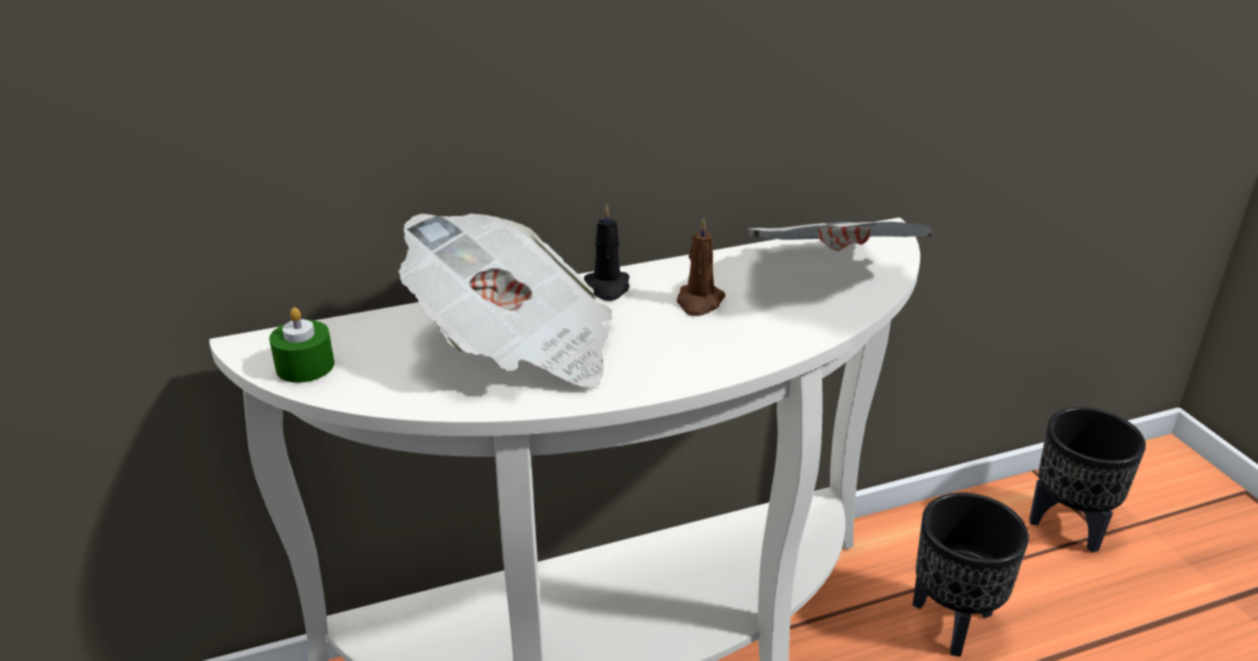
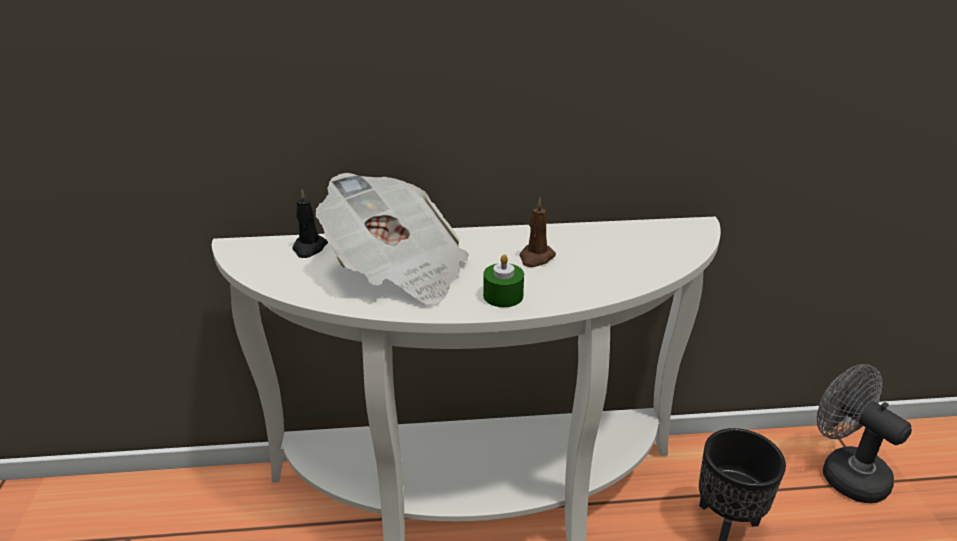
camera: 15 degrees right, 0 degrees up
(305, 366) = (260, 264): green candle -> green candle (503, 296)
(607, 287) = (478, 239): black candle -> black candle (309, 248)
(832, 278) = (640, 253): newspaper -> none
(1069, 527) = (845, 472): black planter -> grey fan

